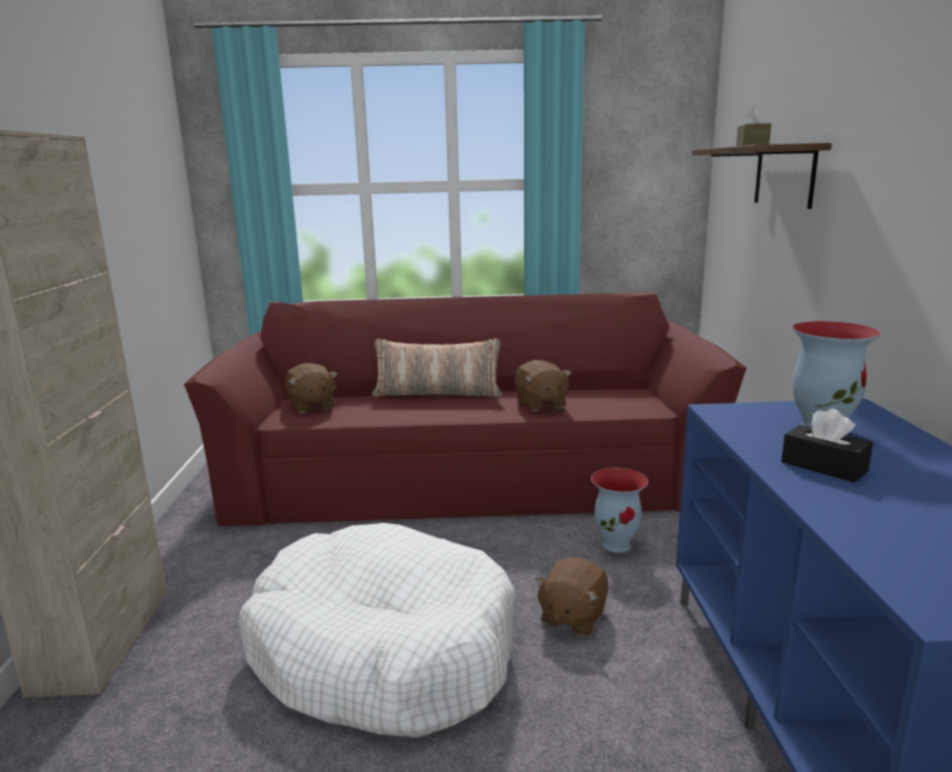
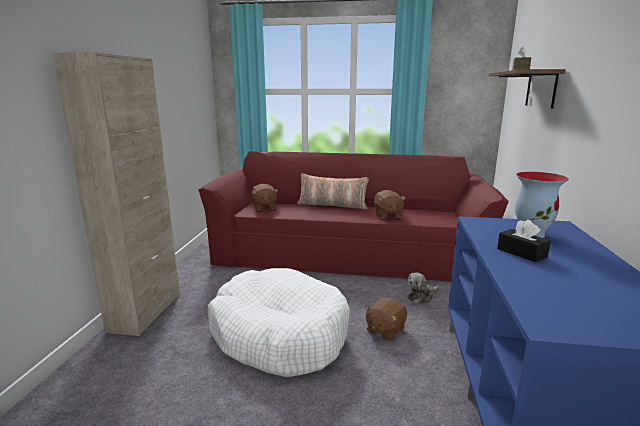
camera: 10 degrees right, 0 degrees up
(617, 544) = (421, 296): vase -> plush toy

